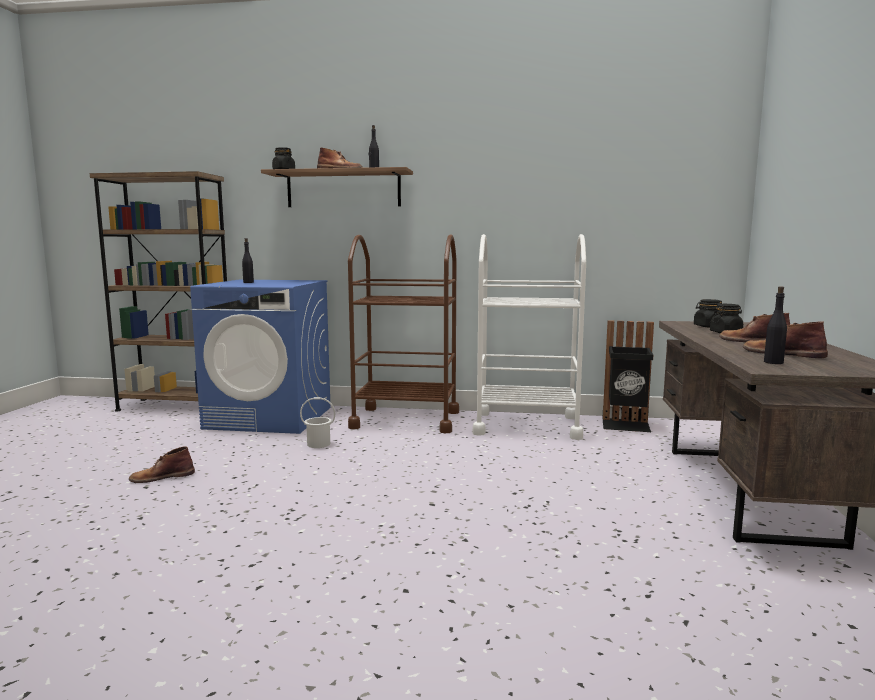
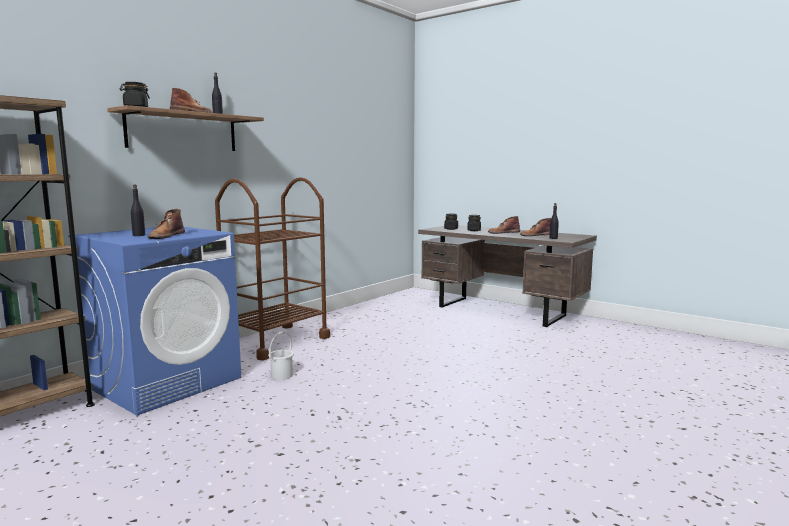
camera: 60 degrees left, 0 degrees up
(162, 477) = (263, 445): brown boot -> brown boot (166, 236)
(526, 425) = (349, 318): white cart -> none
(626, 425) = (387, 302): black trash can -> none

